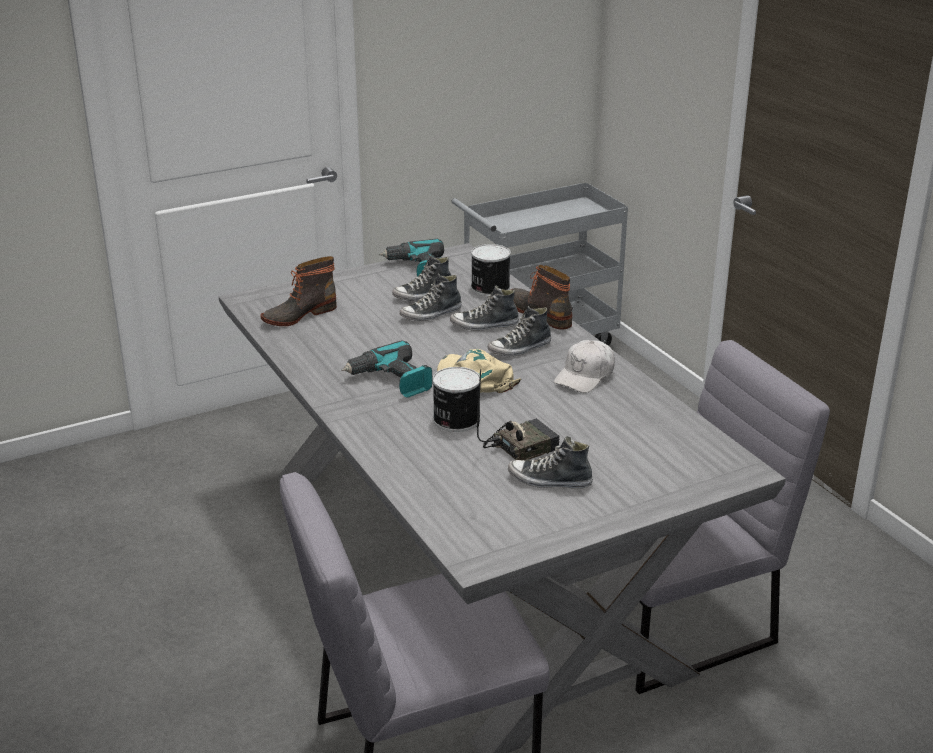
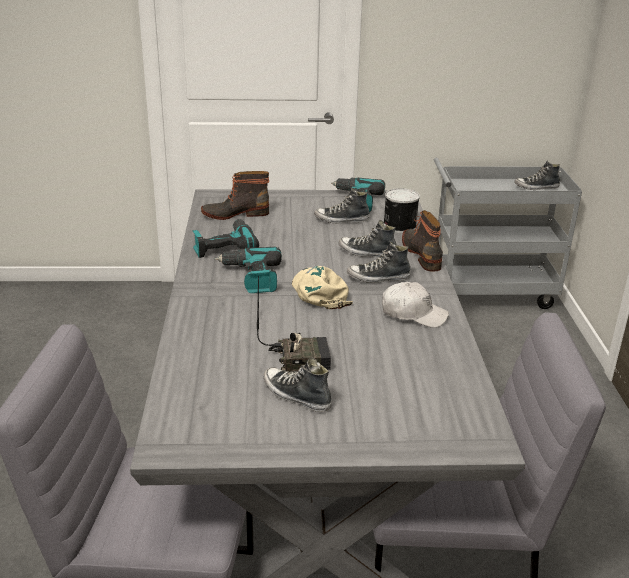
camera: 25 degrees right, 0 degrees up
(326, 355) = (224, 247): none -> power drill
(431, 314) = (333, 235): shoe -> shoe (536, 187)
(455, 419) = (270, 321): can -> none
(585, 376) = (413, 314): white cap -> white cap turned 135 degrees counterclockwise

